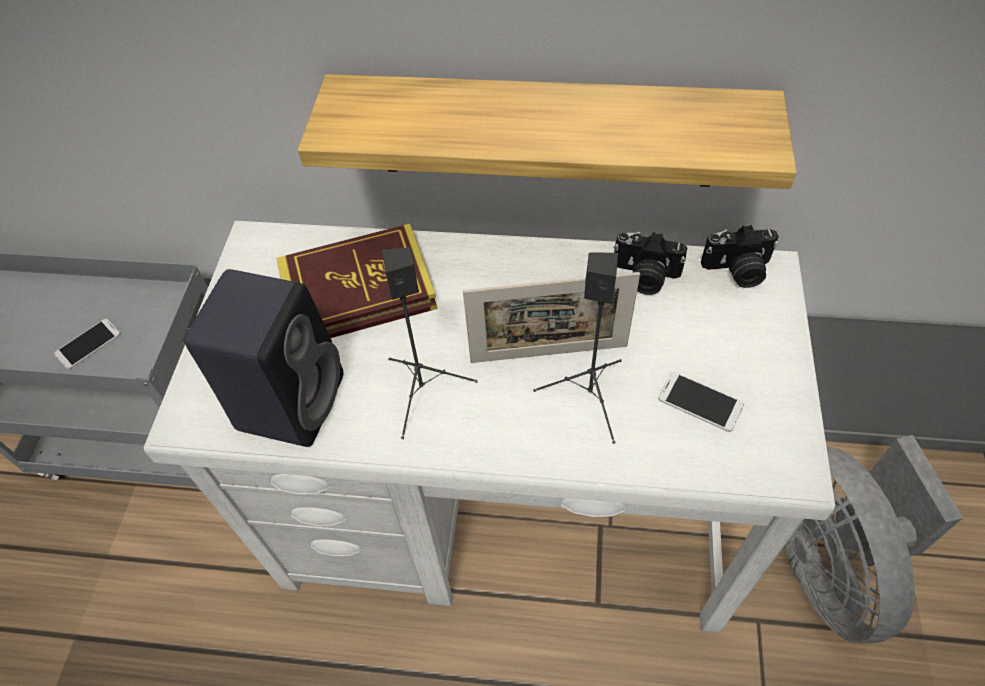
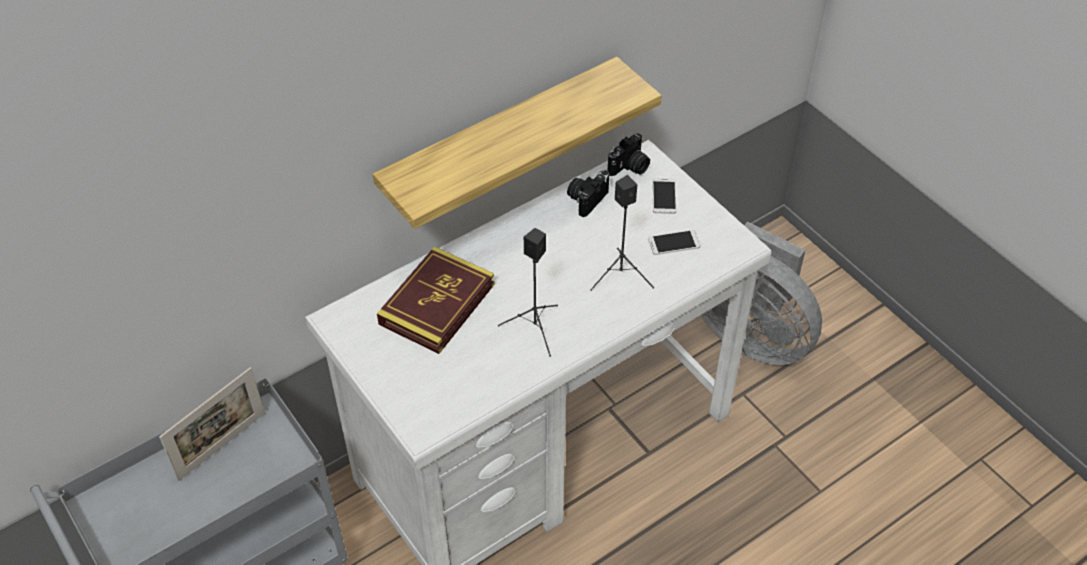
camera: 45 degrees left, 5 degrees down
(88, 344) = (232, 481): phone -> phone (664, 196)
(292, 398) = (468, 379): black speaker -> none
(549, 353) = (579, 268): picture frame -> picture frame (222, 446)
(644, 277) = (586, 199): camera -> camera turned 150 degrees clockwise

